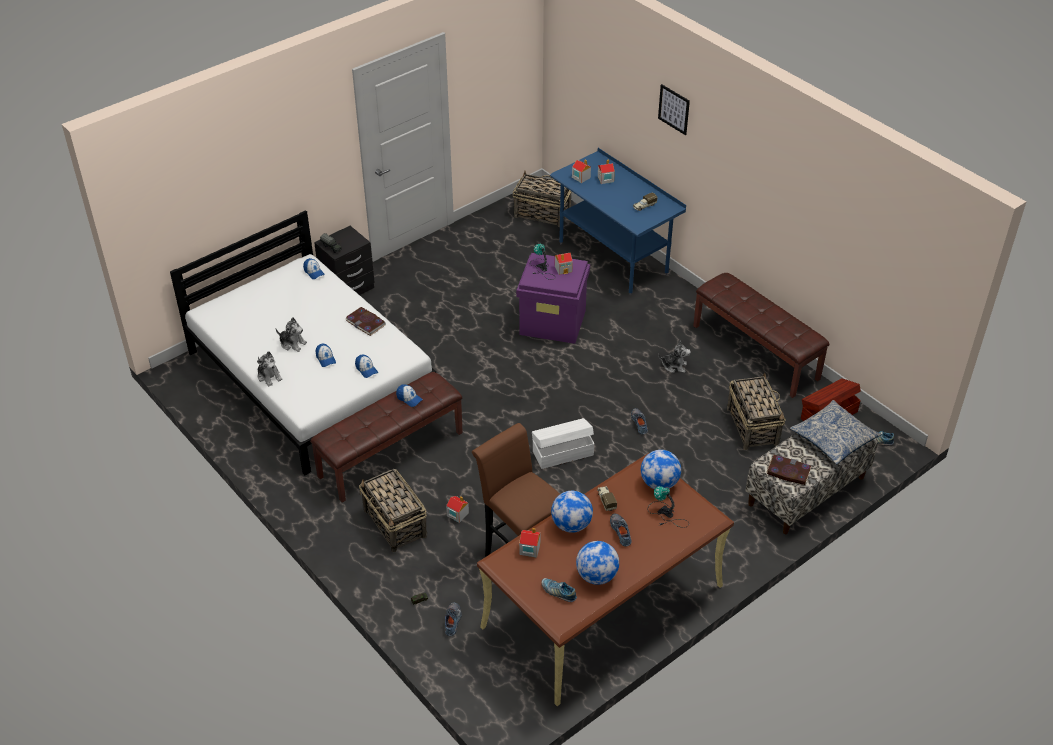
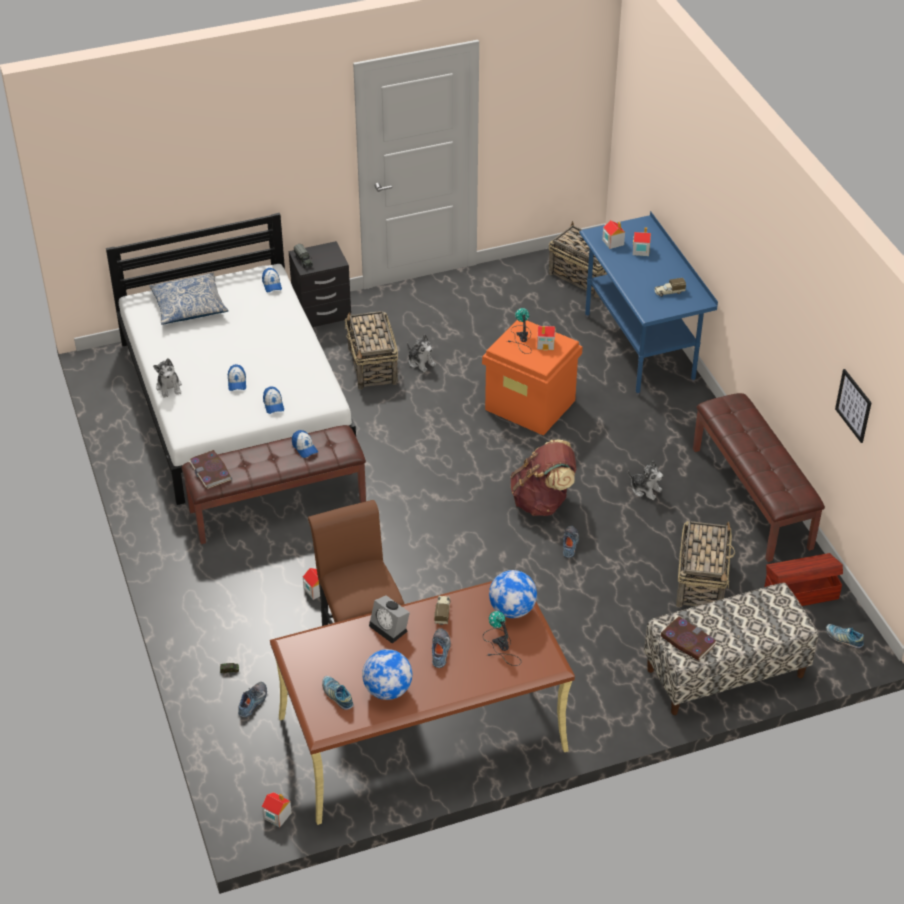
camera: 20 degrees right, 0 degrees up
(292, 343) = (211, 357): plush toy -> plush toy (421, 362)
(366, 323) = (299, 353): book -> book (211, 471)
(395, 524) = (245, 582): basket -> basket (372, 366)
(529, 549) = (331, 641): toy house -> toy house (276, 815)
(553, 322) = (531, 405): purple storage box -> orange storage box
(562, 452) = (464, 554): white storage box -> none
(571, 525) = (390, 628): globe -> alarm clock
(601, 395) = (543, 502): none -> brown backpack
(674, 109) = (716, 183): picture -> picture (853, 405)
(833, 438) = (763, 617): pillow -> pillow (189, 306)

